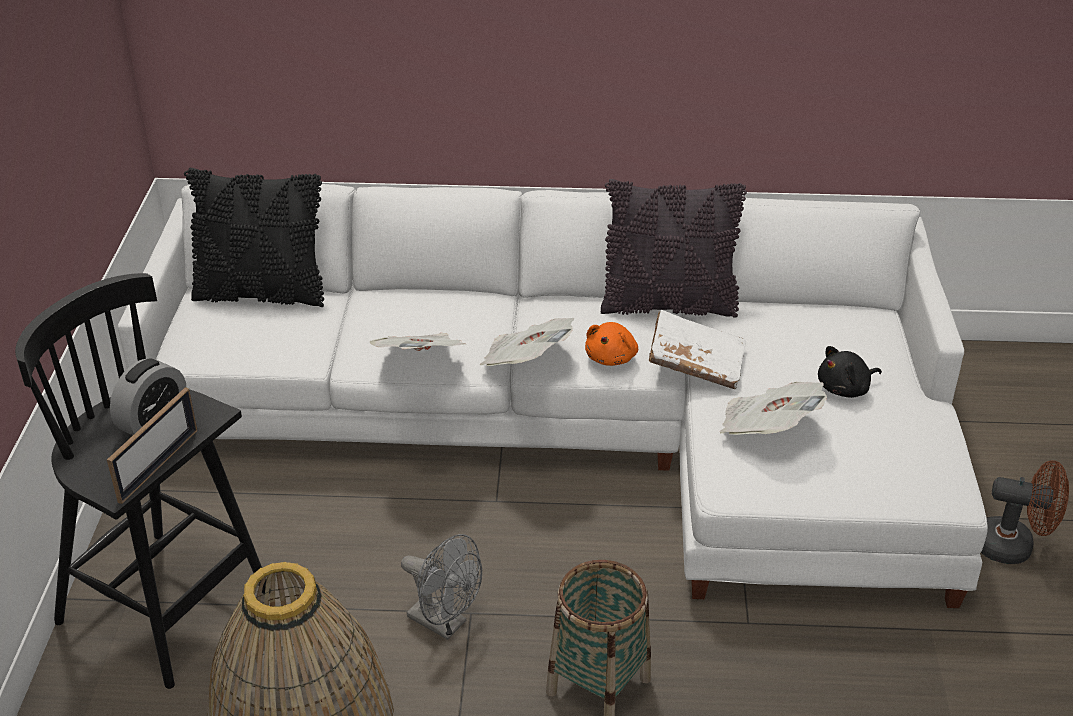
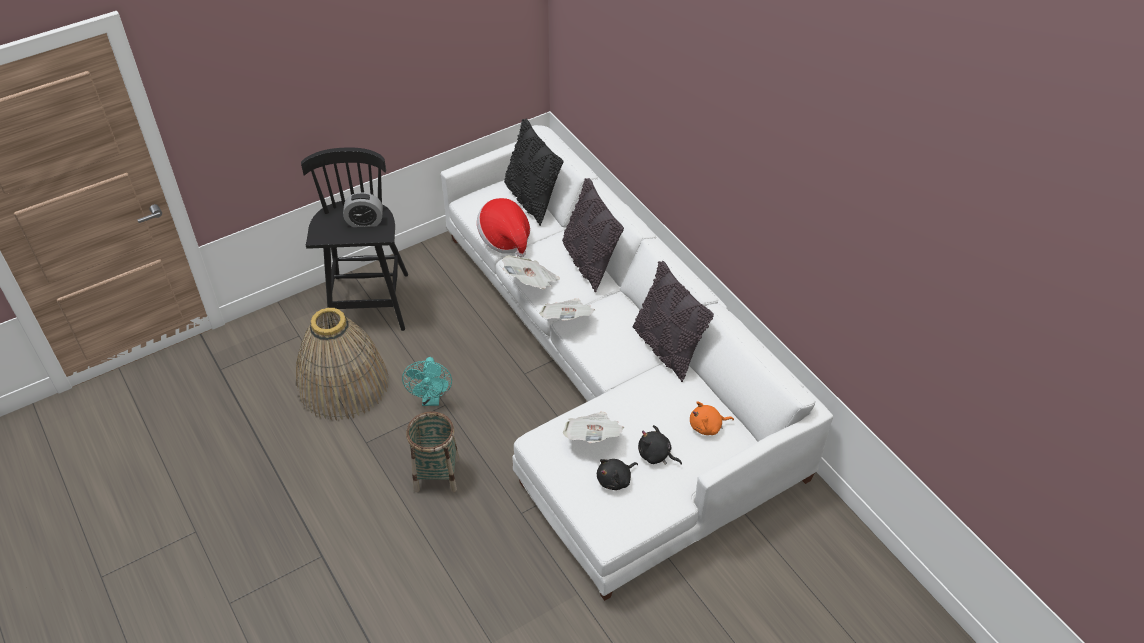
camera: 55 degrees right, 10 degrees up
(158, 465) = (341, 240): picture frame -> none
(303, 350) = (505, 239): none -> hat
(444, 623) = (431, 399): grey fan -> turquoise fan
(446, 297) = (589, 263): none -> black pillow
(612, 357) = (599, 349): orange plush toy -> orange plush toy (707, 426)
(695, 364) = (621, 384): white book -> none
(860, 441) = (615, 480): none -> black plush toy
(1013, 547) = (676, 609): brown fan -> none

